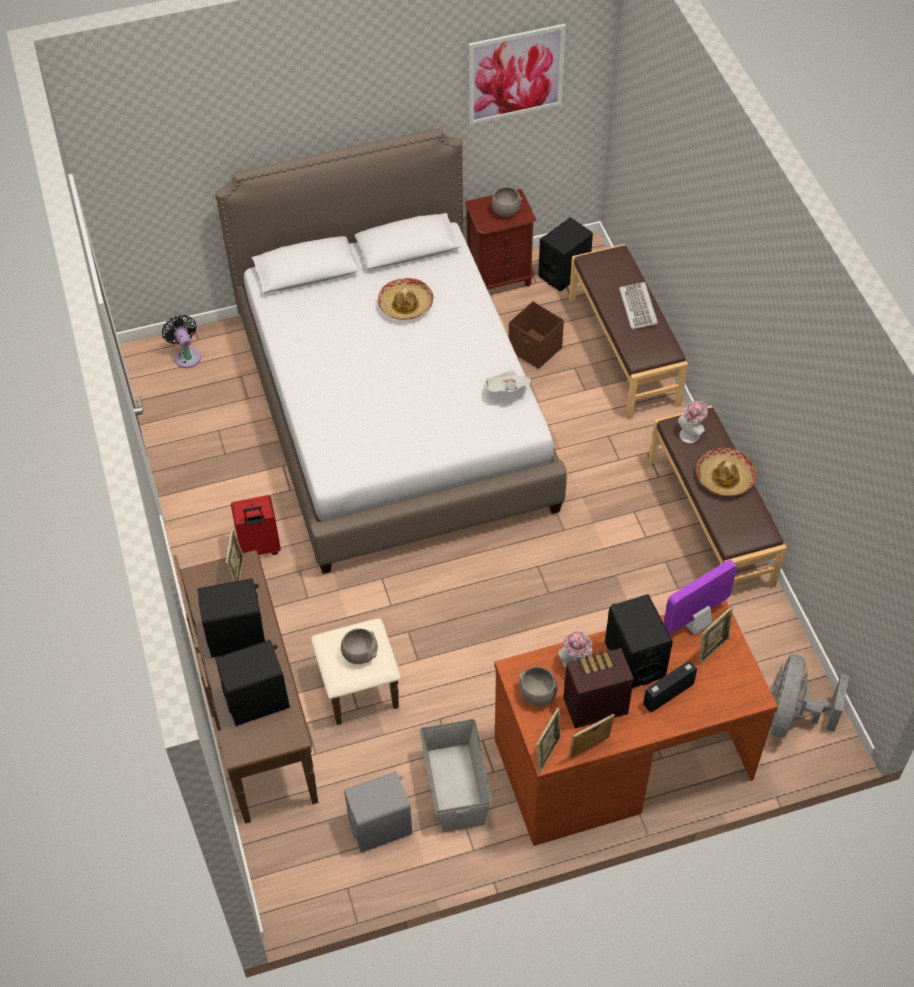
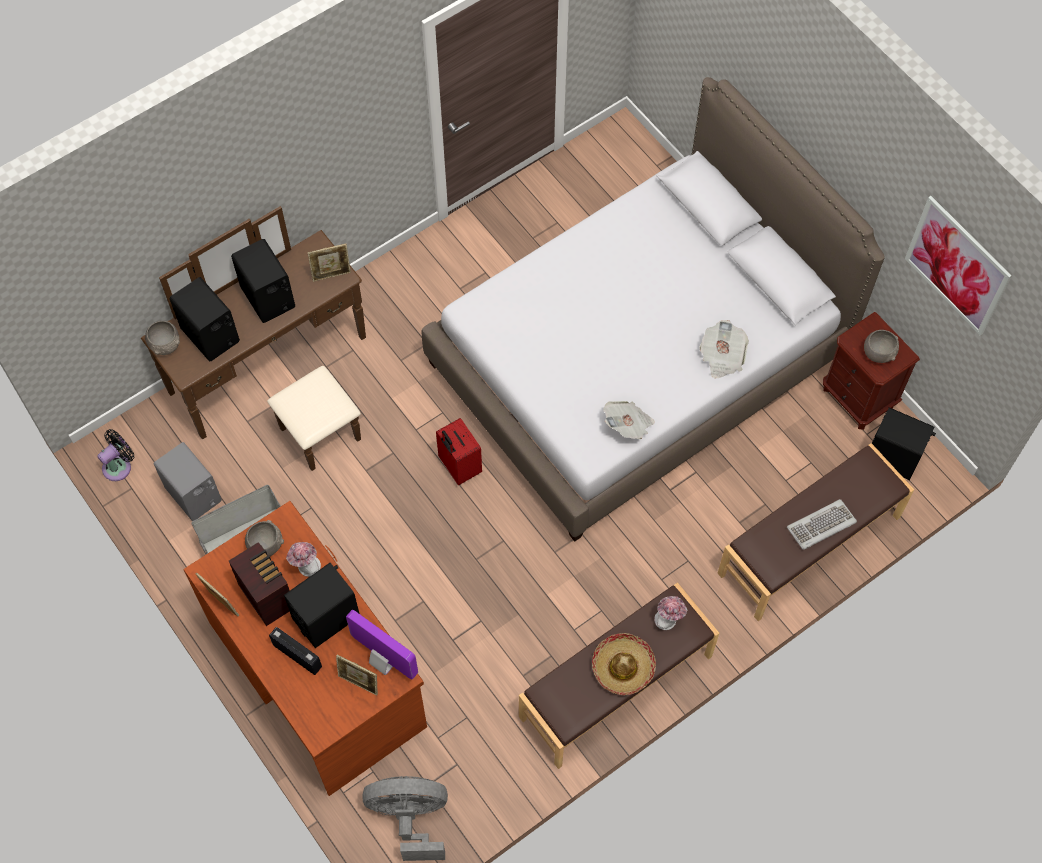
camera: 70 degrees right, 10 degrees up
(186, 356) = (633, 164): black fan -> black fan (119, 466)
(259, 548) = (439, 303): red suitcase -> red suitcase (459, 467)
(360, 653) = (313, 407): grey bowl -> grey bowl (165, 344)
(405, 305) = (701, 302): hat -> none
(466, 307) = (722, 357): none -> newspaper
(535, 350) = (773, 460): brown storage box -> none
(548, 753) = (208, 570): picture frame -> none

